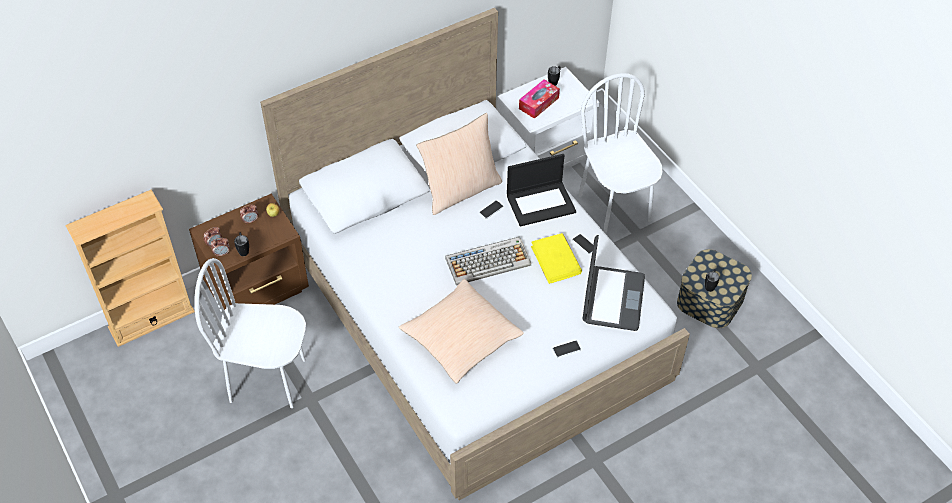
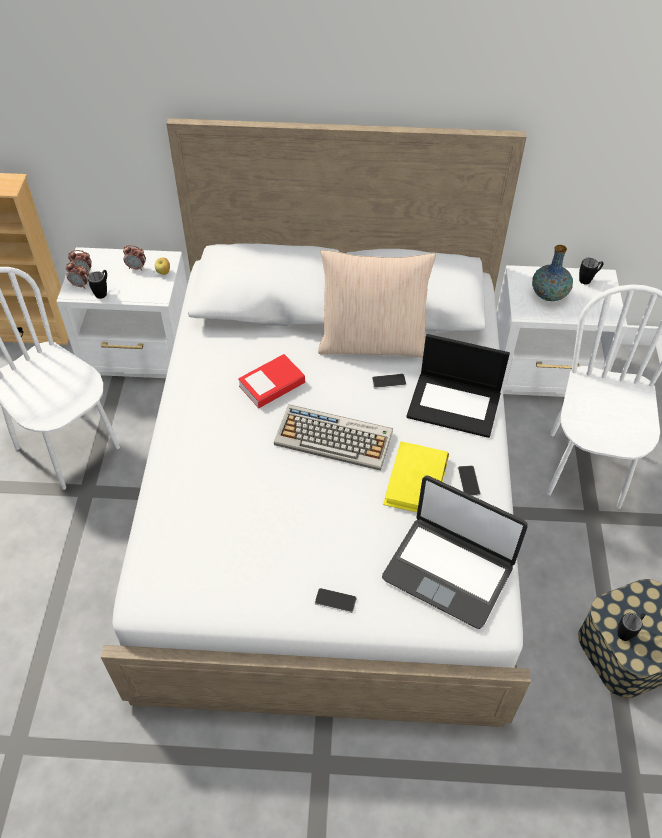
camera: 35 degrees right, 0 degrees up
(259, 289) = (141, 355): brown nightstand -> white nightstand
(421, 250) = (272, 385): none -> book
(460, 338) = (223, 510): beige pillow -> none
(538, 103) = (549, 294): tissue box -> vase
(612, 299) = (448, 571): laptop -> laptop turned 75 degrees clockwise

